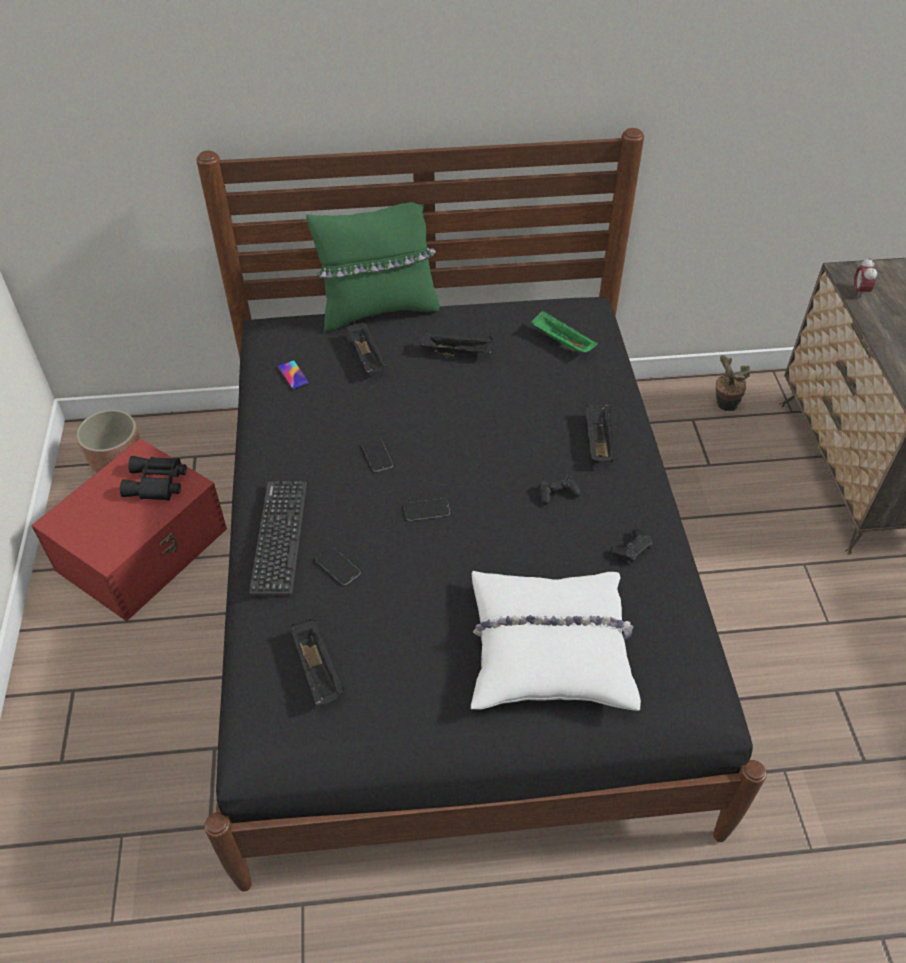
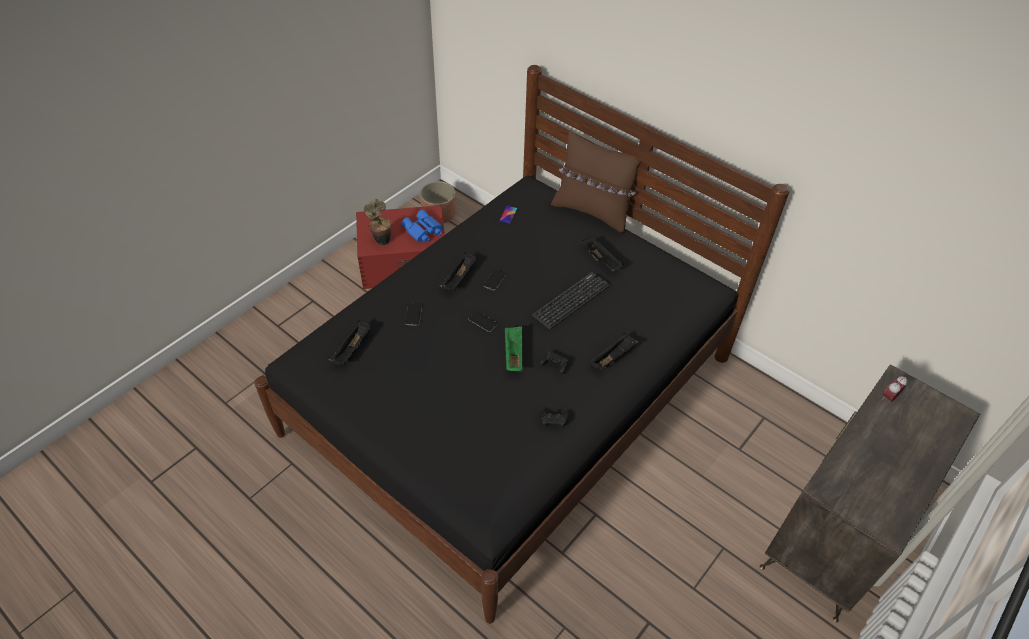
camera: 45 degrees right, 0 degrees up
(157, 484) = (423, 231): black binoculars -> blue binoculars
(279, 537) = (408, 282): keyboard -> keyboard (571, 300)
(368, 357) = (553, 231): black tray -> black tray (458, 279)
(378, 310) = (592, 212): green pillow -> brown pillow
(550, 648) = (453, 427): white pillow -> none
(561, 342) = (665, 294): green tray -> green tray (513, 354)
(724, 405) = (796, 426): potted plant -> potted plant (381, 239)

